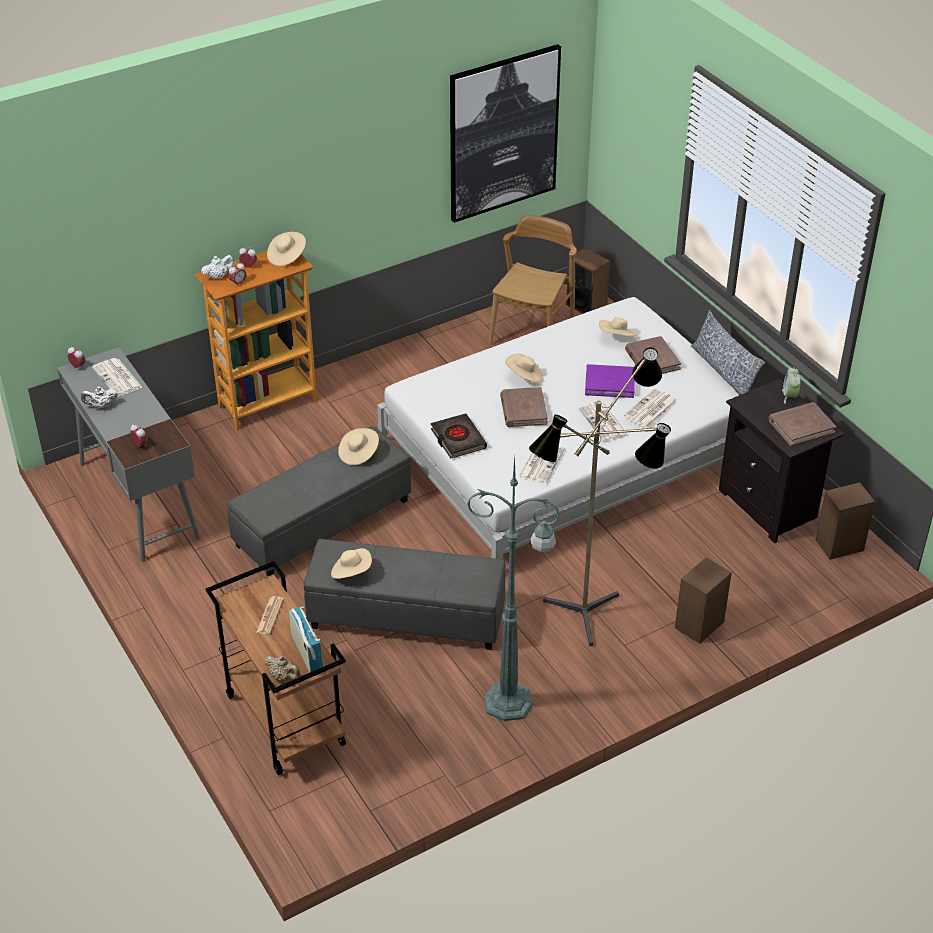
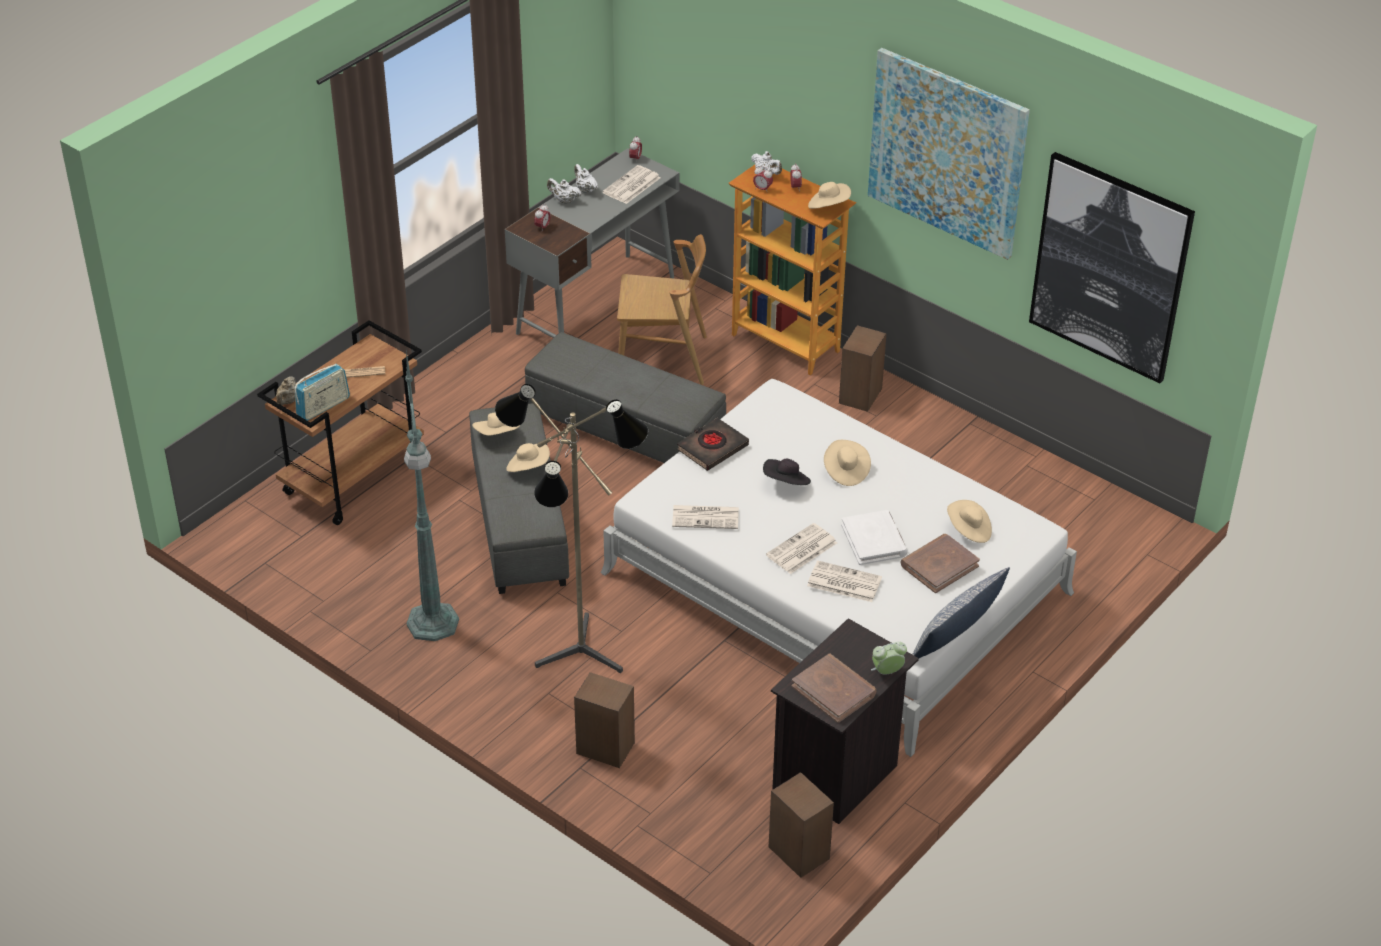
camera: 70 degrees right, 0 degrees up
(108, 423) = (564, 200): none -> white teapot
(358, 454) = (672, 395): beige hat -> beige hat (528, 467)
(362, 141) = (947, 152): none -> picture
(523, 410) = (786, 483): brown book -> black hat
(532, 332) = (1040, 506): brown chair -> brown chair (662, 359)
(586, 306) = (1124, 540): speaker -> speaker (860, 395)
(609, 383) = (874, 540): purple book -> white book

